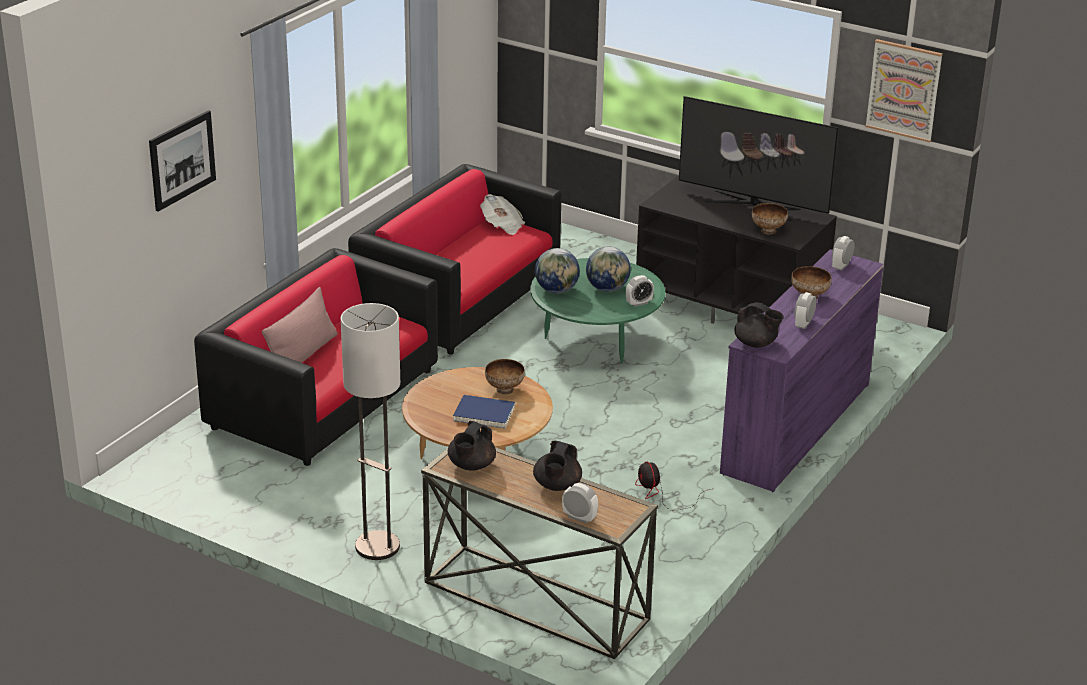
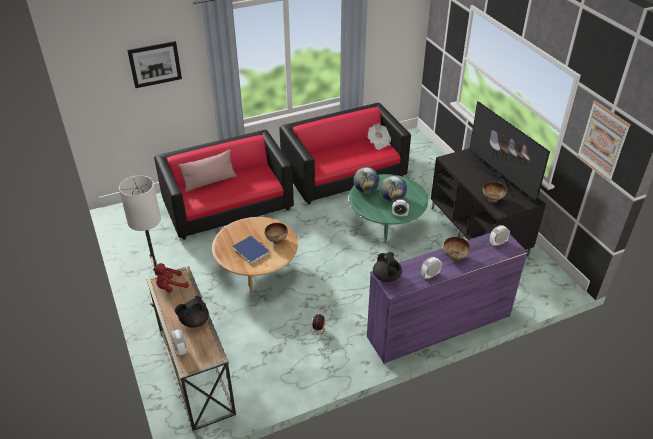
camera: 35 degrees right, 10 degrees up
(471, 466) = (170, 287): black teapot -> red plush toy

